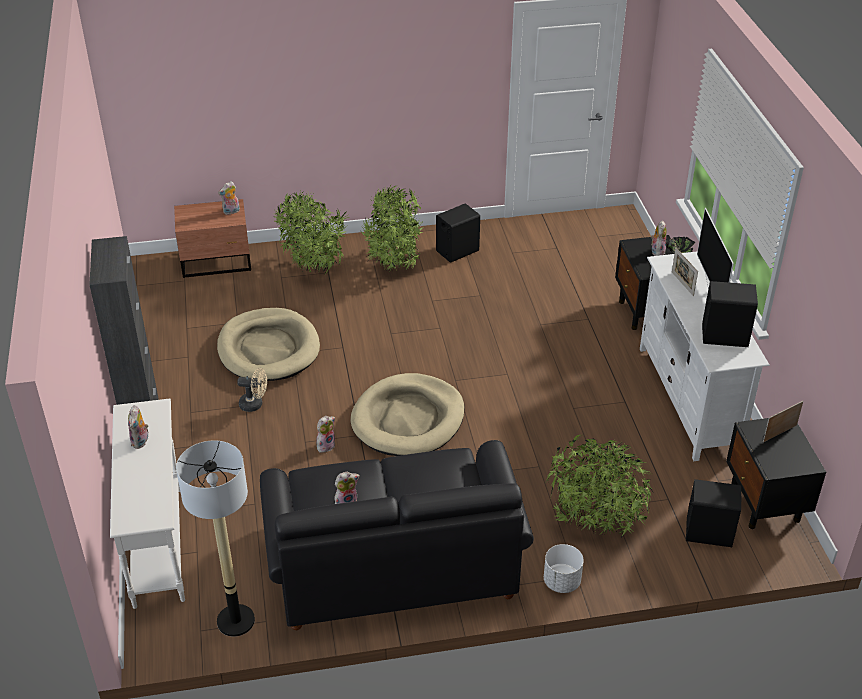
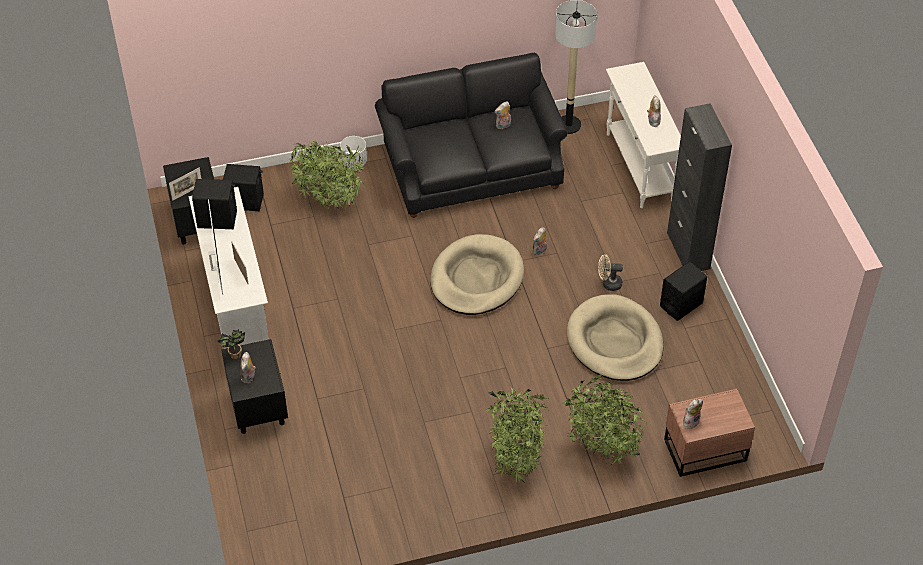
camera: 175 degrees right, 10 degrees up
(457, 251) = (452, 484): black speaker -> black speaker (681, 305)

